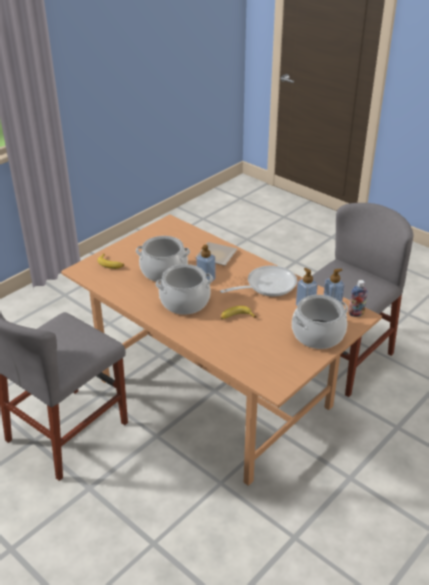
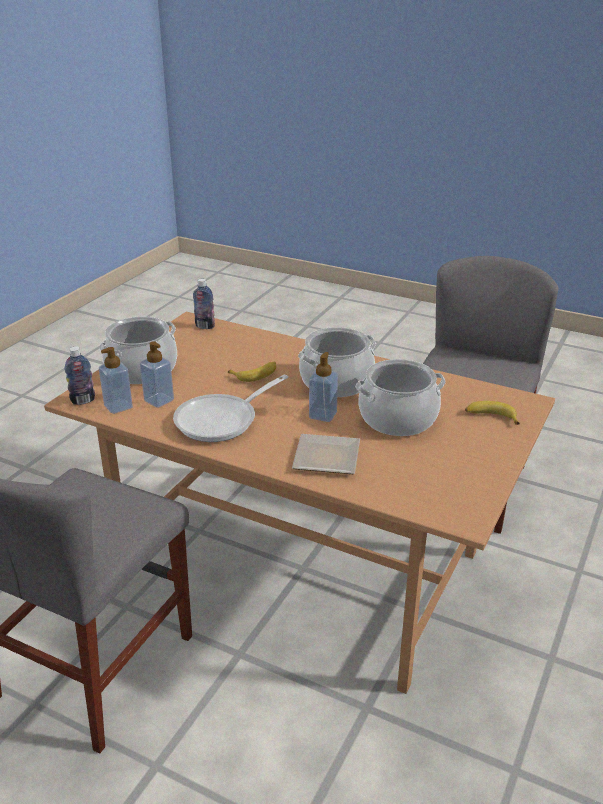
camera: 165 degrees right, 5 degrees down
(264, 377) = (205, 326): none -> bottle

